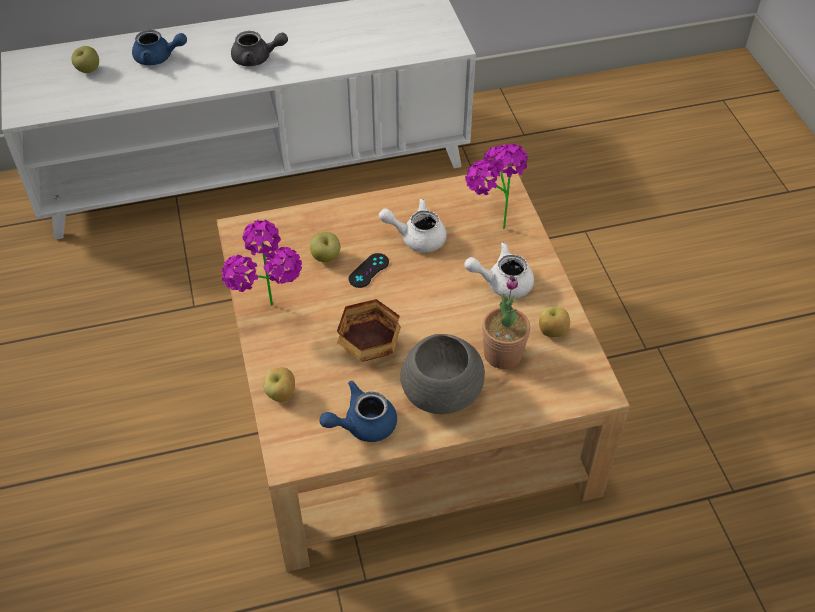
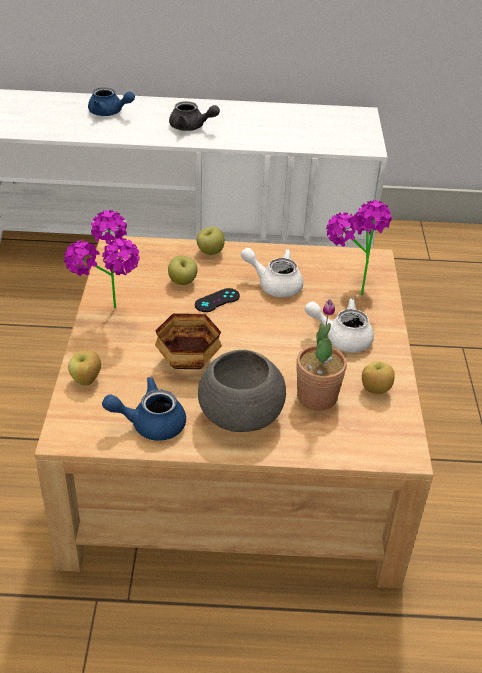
camera: 15 degrees right, 10 degrees down
(88, 70) = (48, 111): apple -> apple (210, 252)

